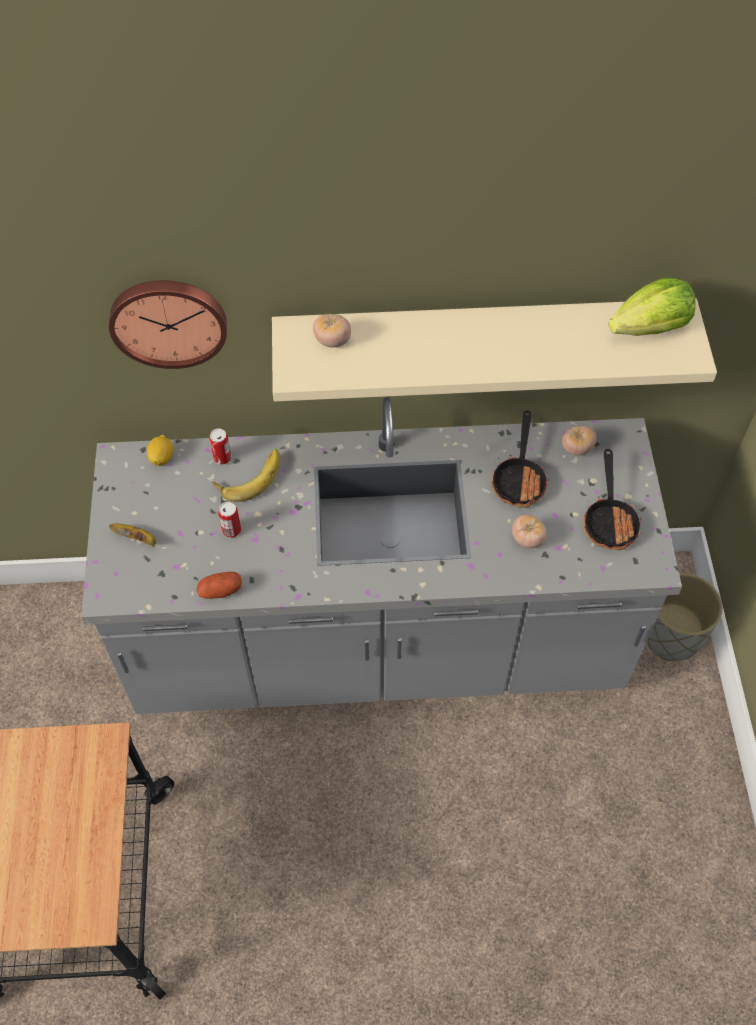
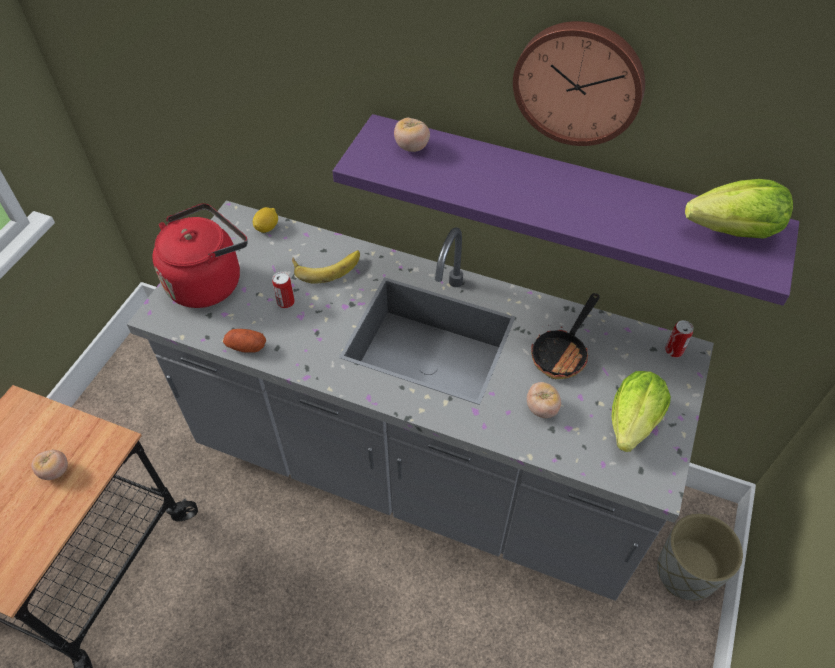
camera: 25 degrees right, 5 degrees down
(137, 539) = (208, 281): banana -> red kettle
(168, 320) = (284, 91): wall clock -> wall clock (579, 82)
(222, 458) = (314, 244): can -> can (673, 350)
(482, 336) = (565, 197): beige shelf -> purple shelf
(576, 448) = (632, 346): tomato -> tomato (55, 471)
(609, 520) = (633, 422): frying pan -> lettuce

